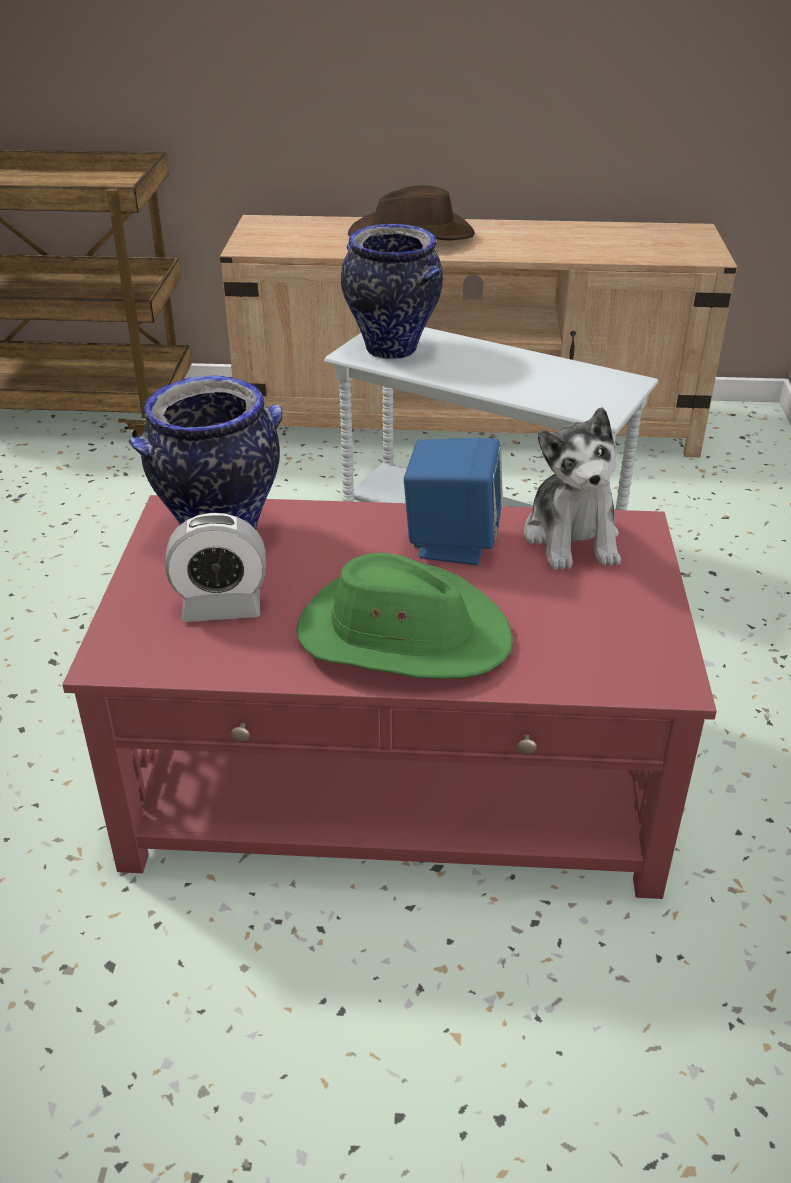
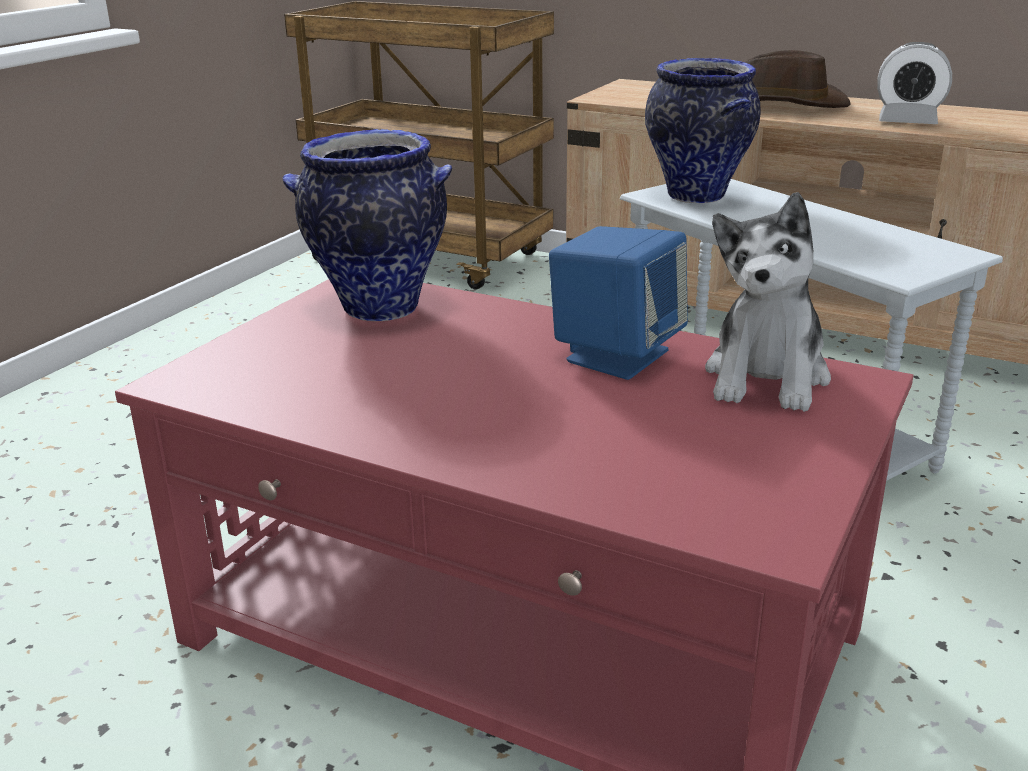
camera: 25 degrees right, 10 degrees down
(221, 608) = (321, 363): alarm clock -> alarm clock (907, 122)
(402, 634) = (483, 422): green hat -> none

